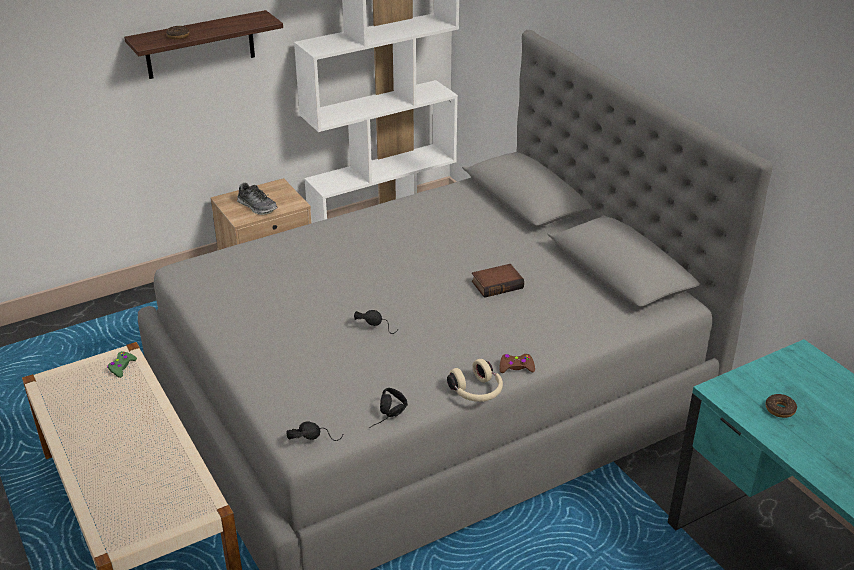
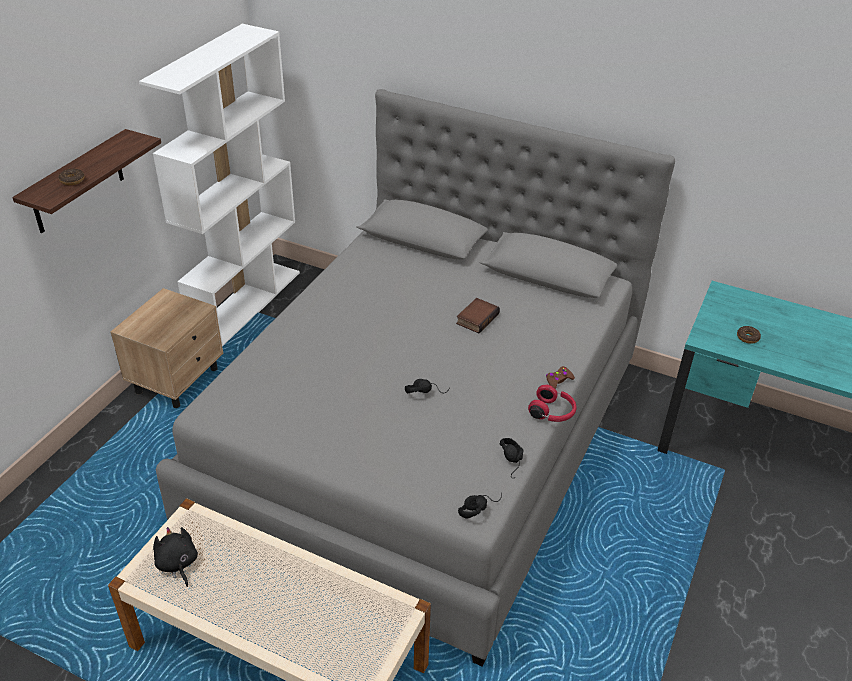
camera: 35 degrees left, 5 degrees up
(80, 386) = (177, 564): none -> black plush toy
(122, 367) = (199, 528): green game controller -> none
(257, 207) = (167, 324): shoe -> none
(477, 392) = (552, 412): beige headphones -> red headphones

